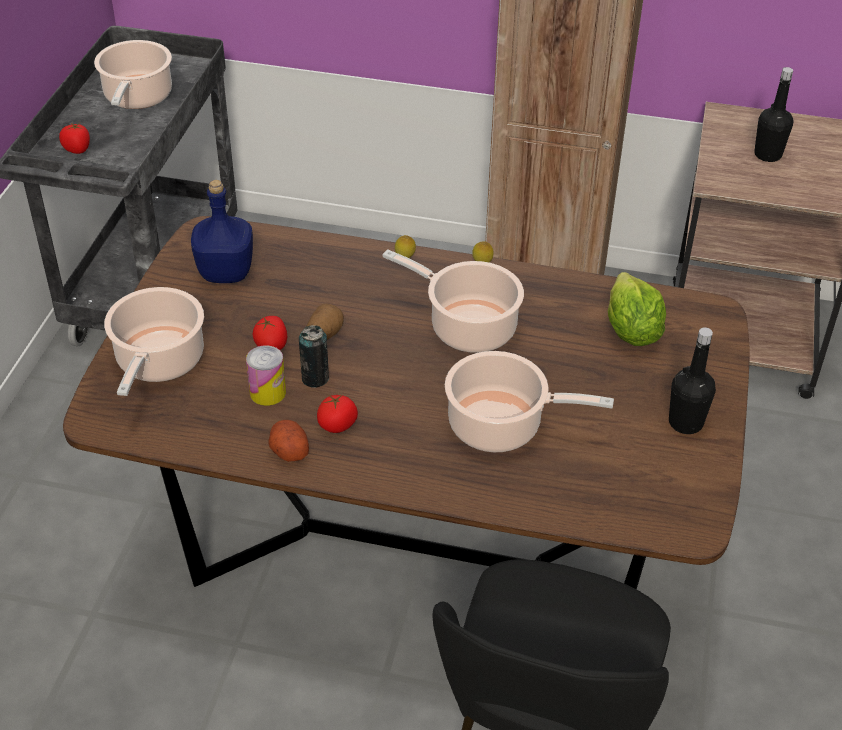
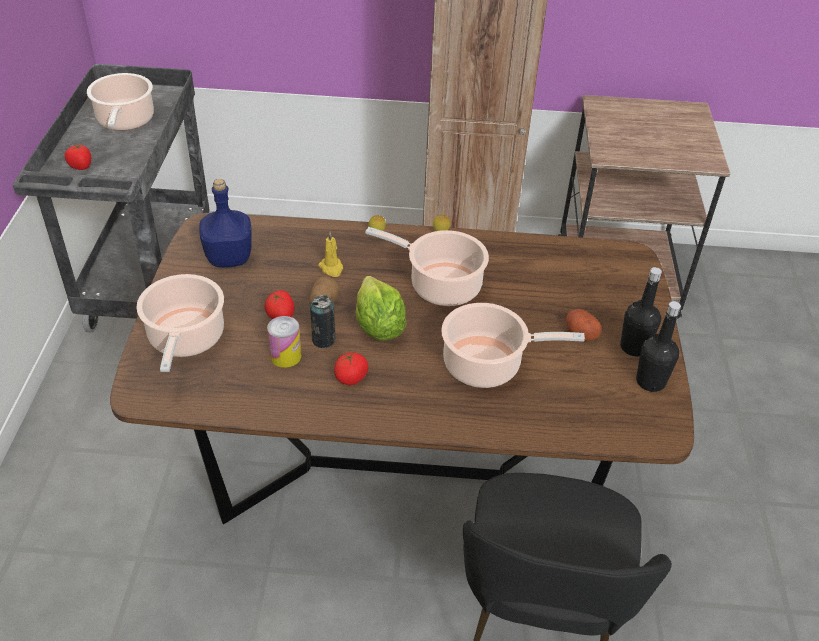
camera: 10 degrees left, 0 degrees up
(288, 450) = (313, 404): potato -> potato (580, 332)
(342, 295) = (331, 268): none -> yellow candle
(631, 331) = (572, 277): lettuce -> lettuce (378, 327)
(767, 155) = (640, 131): black bottle -> black bottle (650, 381)

